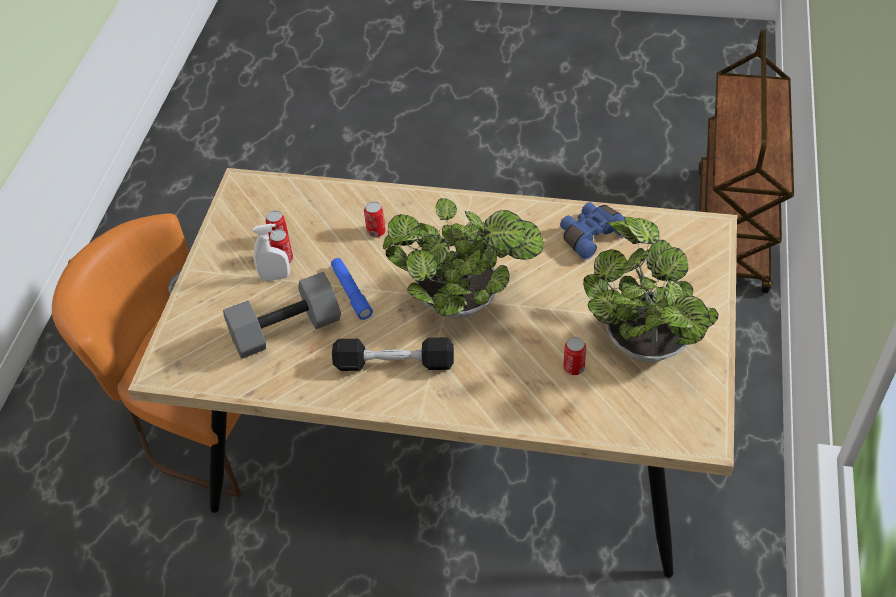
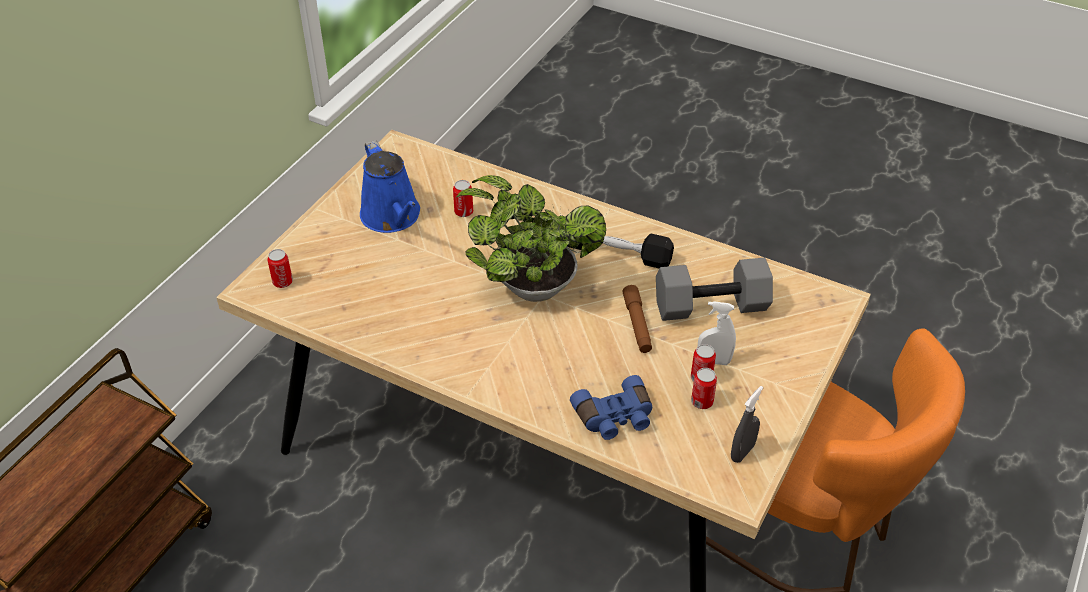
camera: 165 degrees left, 5 degrees down
(242, 212) = (742, 452): none -> grey spray bottle
(351, 292) = (637, 324): blue flashlight -> brown flashlight
(376, 231) = (590, 382): can -> can (282, 282)
(591, 235) = (370, 316): blue binoculars -> blue binoculars (615, 418)
(642, 340) = (392, 217): potted plant -> blue watering can

